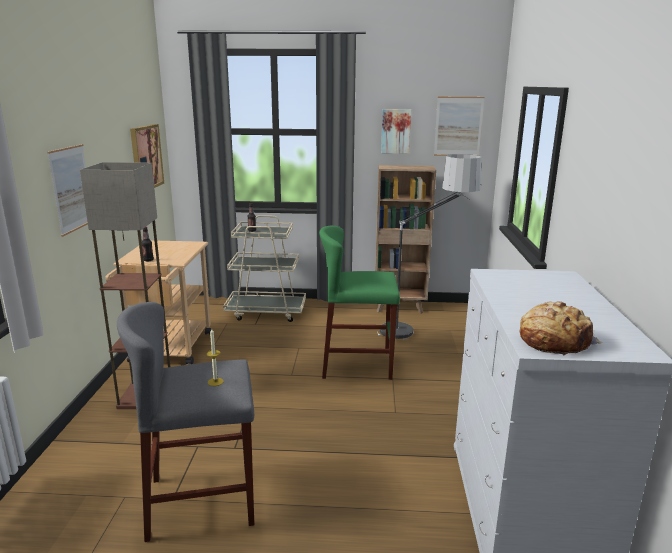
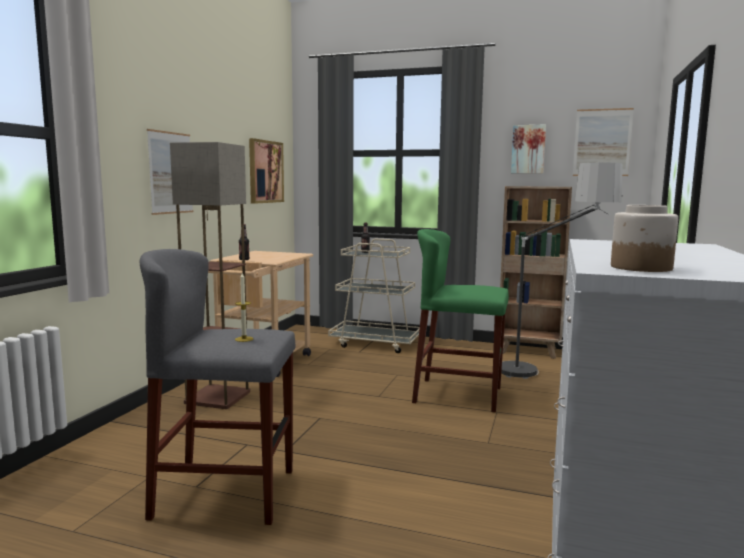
camera: 15 degrees right, 10 degrees down
(554, 340) = (640, 267): bread -> jar

